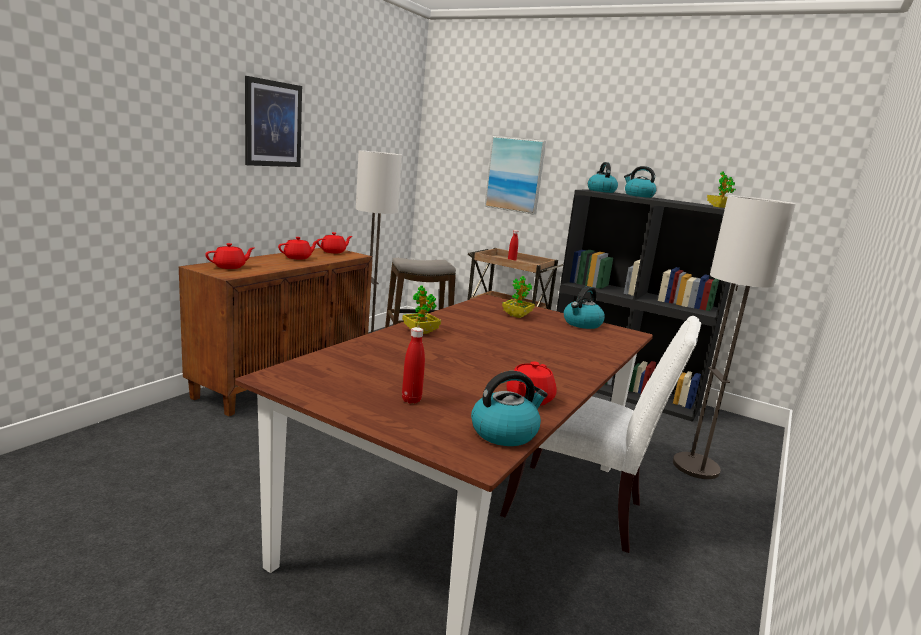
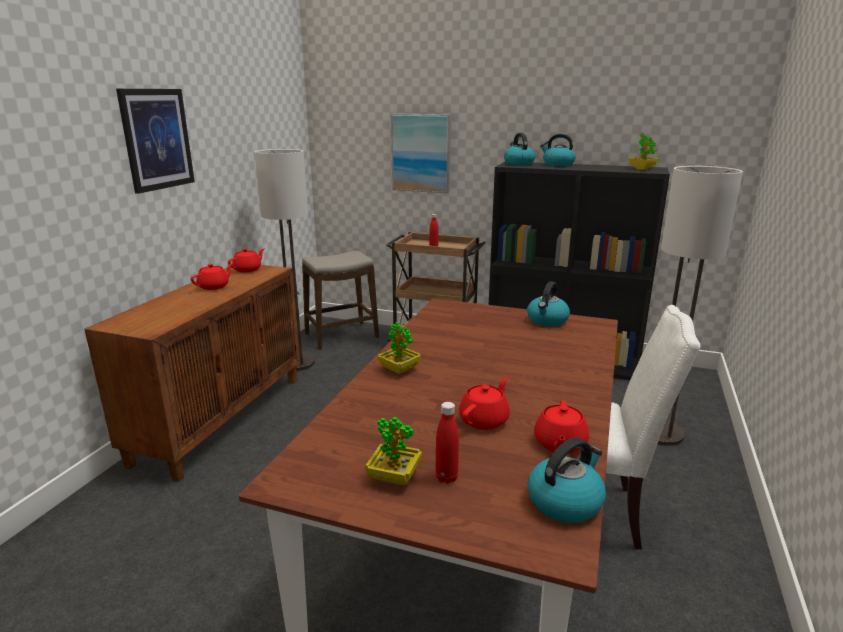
camera: 10 degrees left, 5 degrees up
(230, 267) = (145, 317): red teapot -> red teapot (484, 420)
(517, 315) = (480, 323): potted plant -> potted plant (394, 477)

